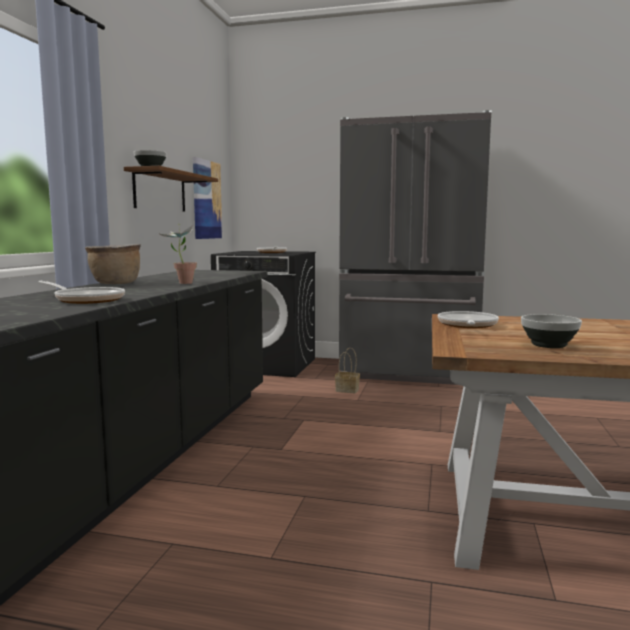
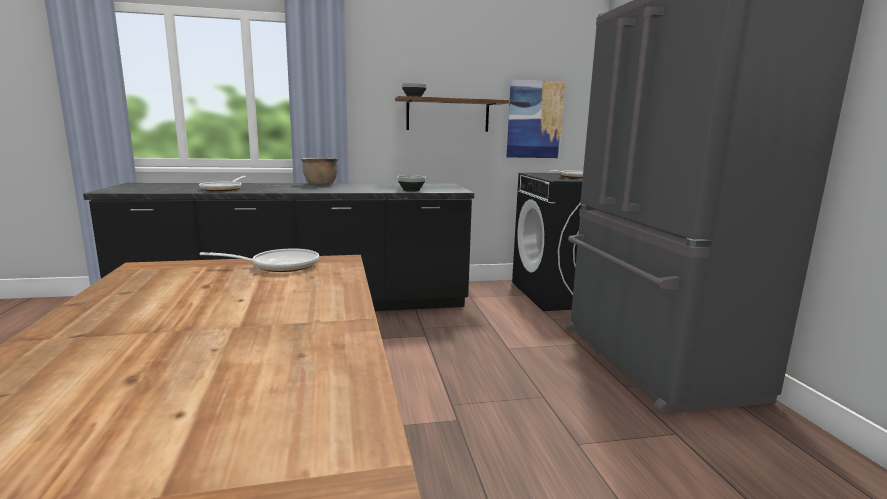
camera: 65 degrees right, 5 degrees up
(182, 283) = (337, 189): potted plant -> none
(348, 390) = (534, 339): basket -> none
(548, 345) = (162, 290): bowl -> bowl (411, 190)

